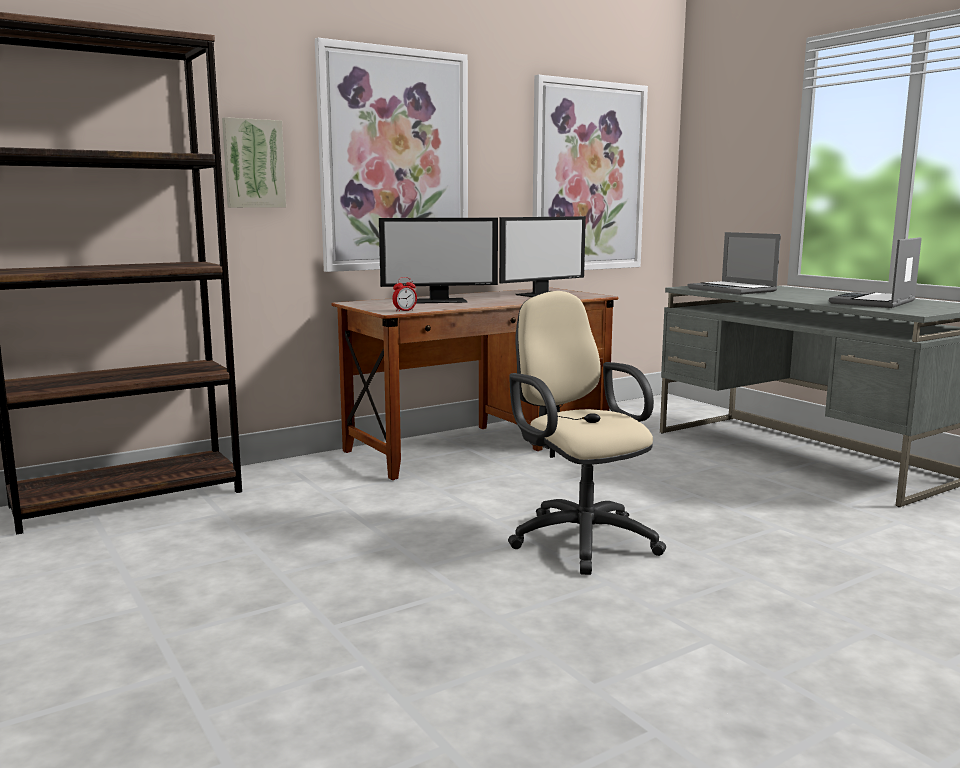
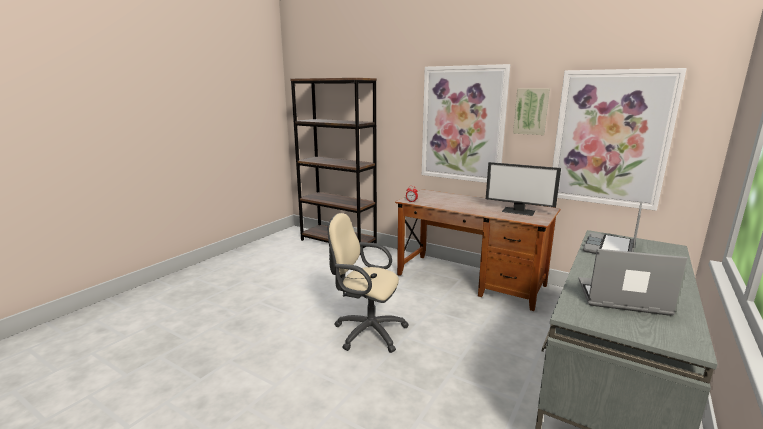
camera: 65 degrees right, 5 degrees up
(253, 164) = (397, 124): picture -> picture (531, 111)
(440, 301) = (454, 200): monitor -> none
(579, 538) = (366, 332): beige office chair -> beige office chair turned 105 degrees counterclockwise

